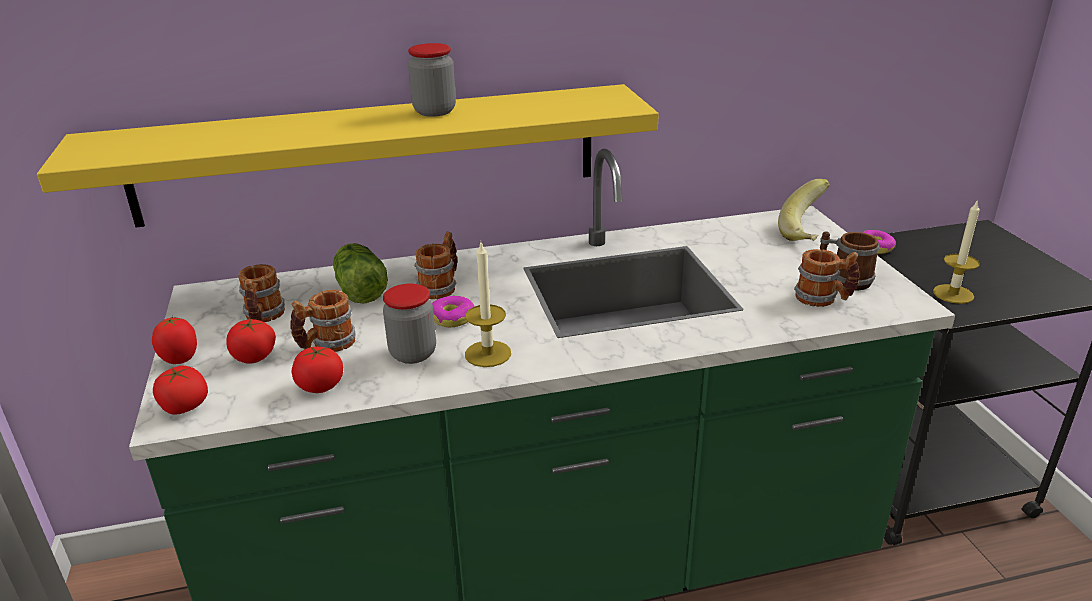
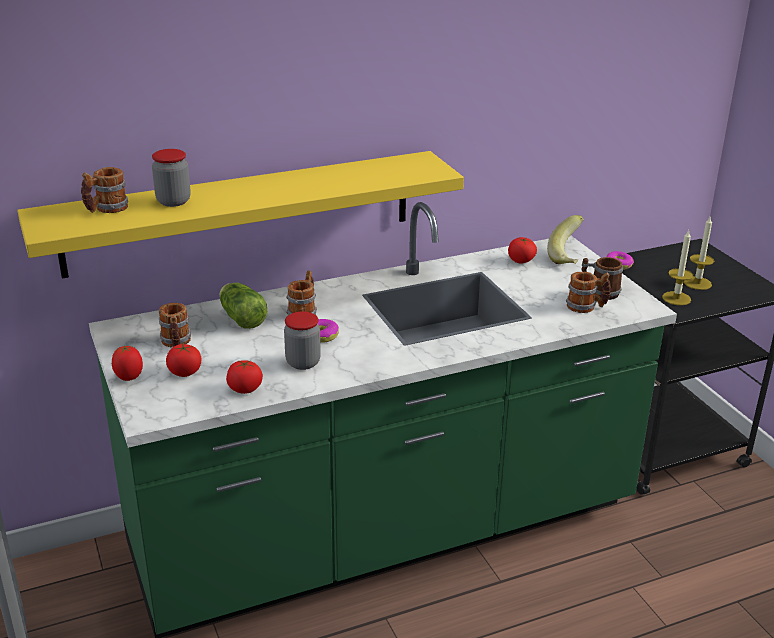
camera: 10 degrees left, 0 degrees up
(185, 407) = (152, 409): tomato -> tomato (521, 260)
(326, 344) = (235, 360): mug -> mug (106, 209)
(434, 111) = (297, 180): jar -> jar (173, 201)
(488, 354) = (357, 359): candle -> candle (697, 283)

